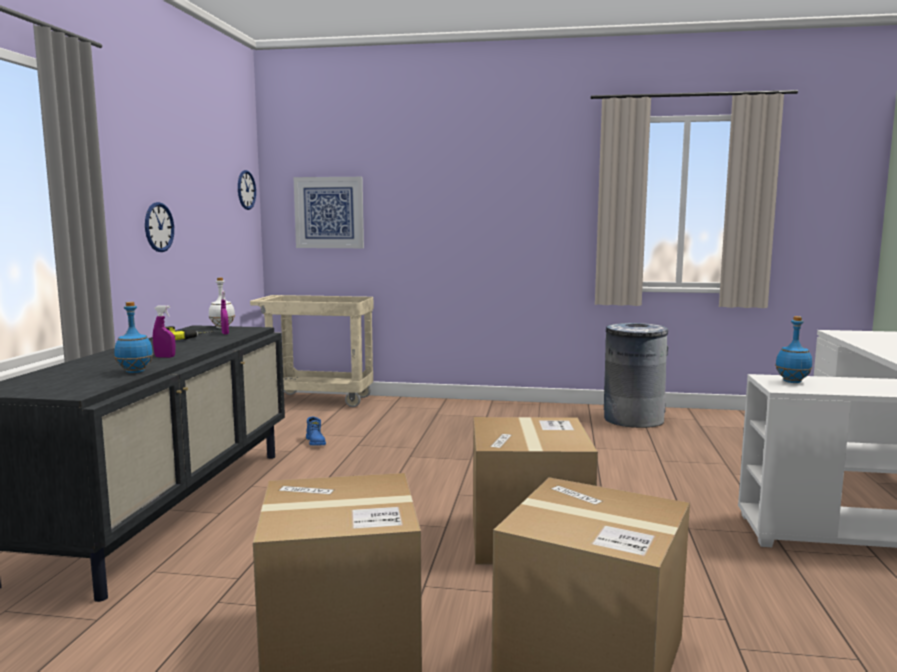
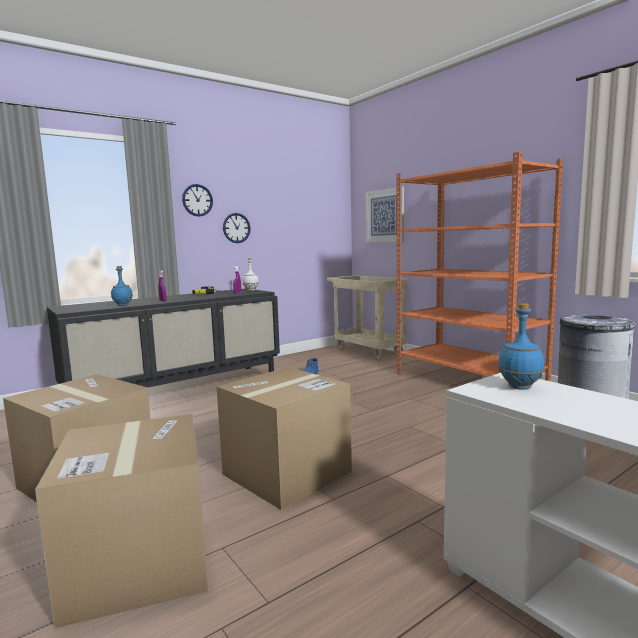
camera: 45 degrees right, 0 degrees up
(246, 190) = (333, 203): wall clock -> wall clock (197, 200)
(491, 410) = (468, 381): none -> orange bookcase

